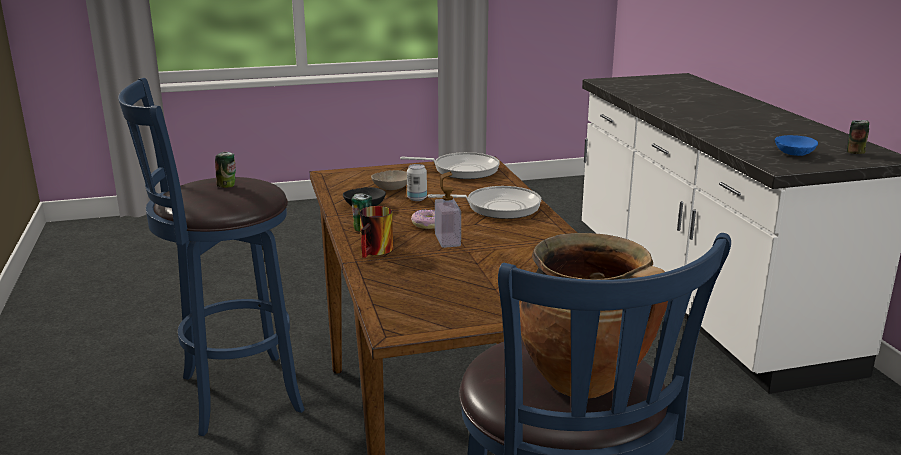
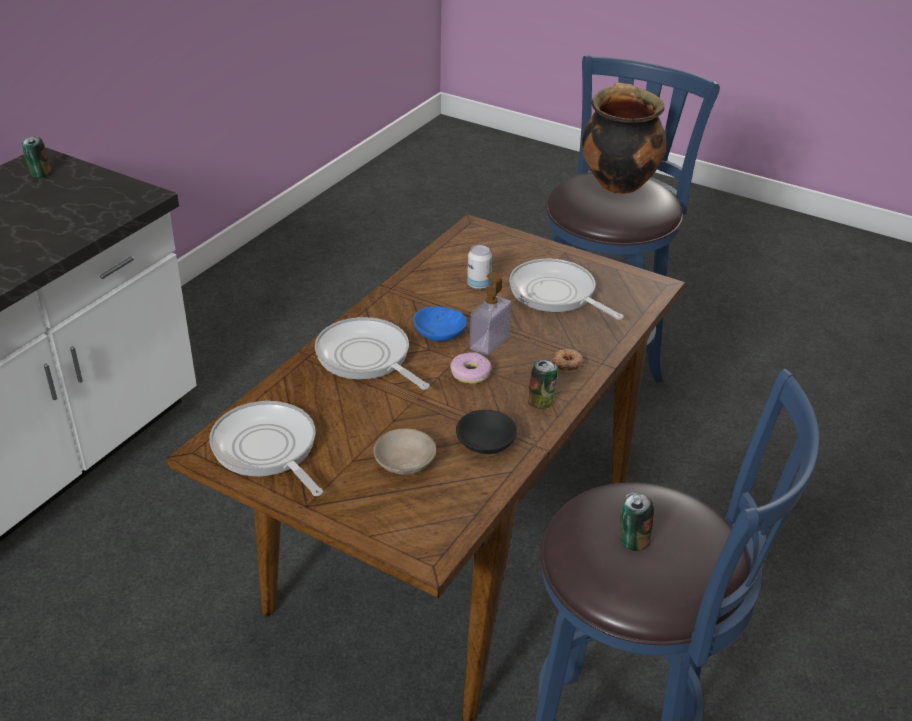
camera: 135 degrees left, 15 degrees up
(377, 251) = (567, 364): mug -> donut
(417, 198) = (413, 422): can -> can (478, 285)
(460, 285) = (556, 294): none -> frying pan
(793, 153) = (76, 199): blue bowl -> blue bowl (438, 335)

